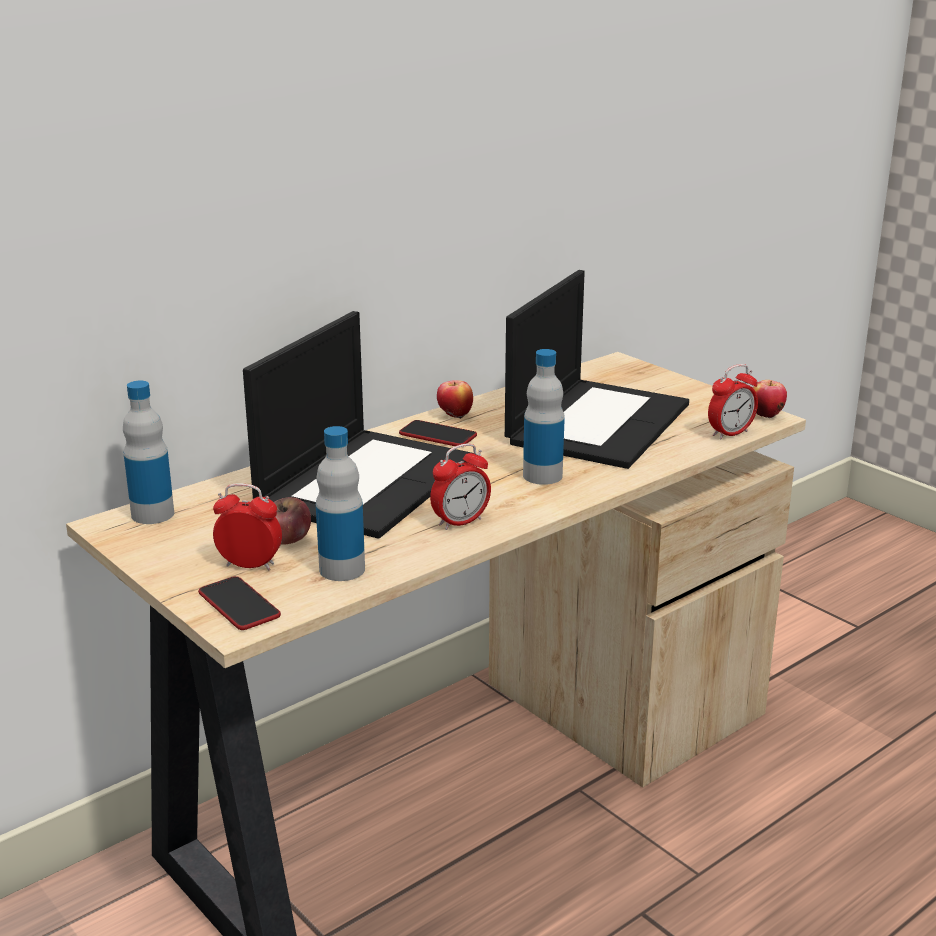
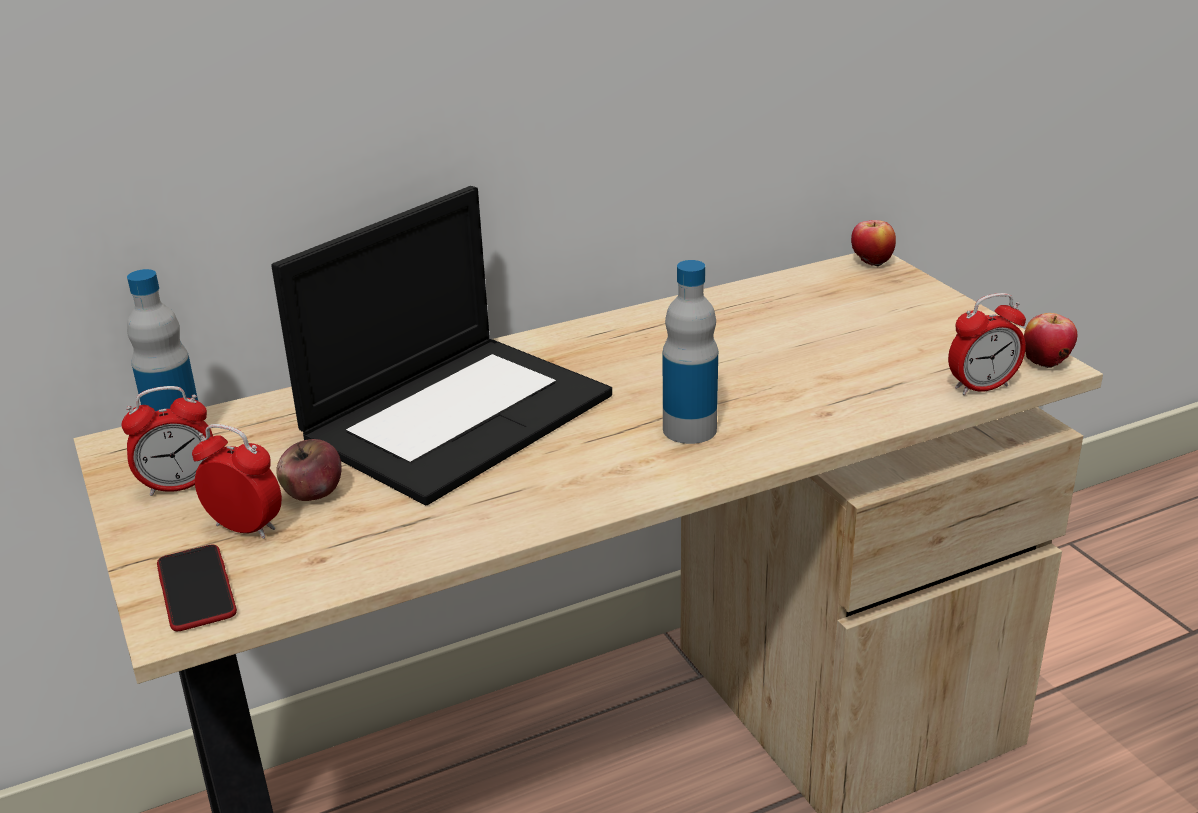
camera: 15 degrees right, 5 degrees up
(342, 569) = (354, 549): bottle -> none
(438, 435) = (583, 353): phone -> none
(455, 416) = (620, 327): apple -> apple (871, 263)
(460, 522) = (545, 491): alarm clock -> alarm clock (179, 486)
(597, 422) = (803, 353): laptop -> none

